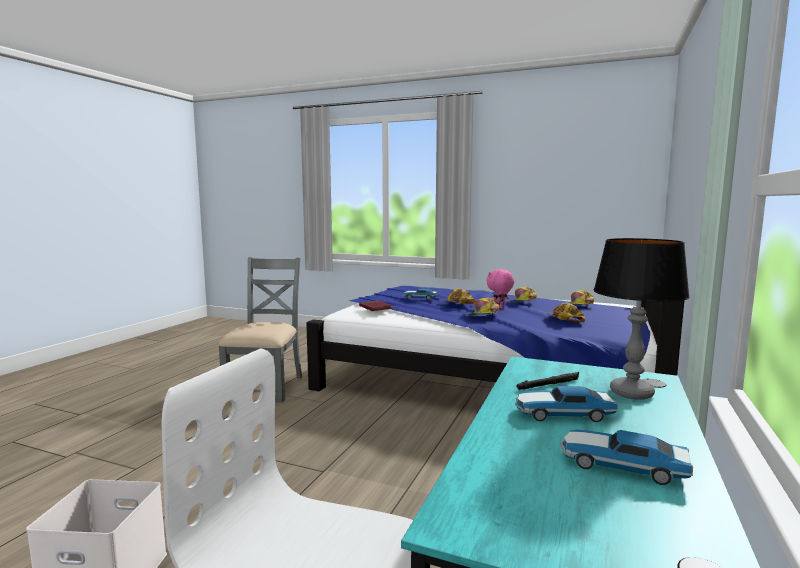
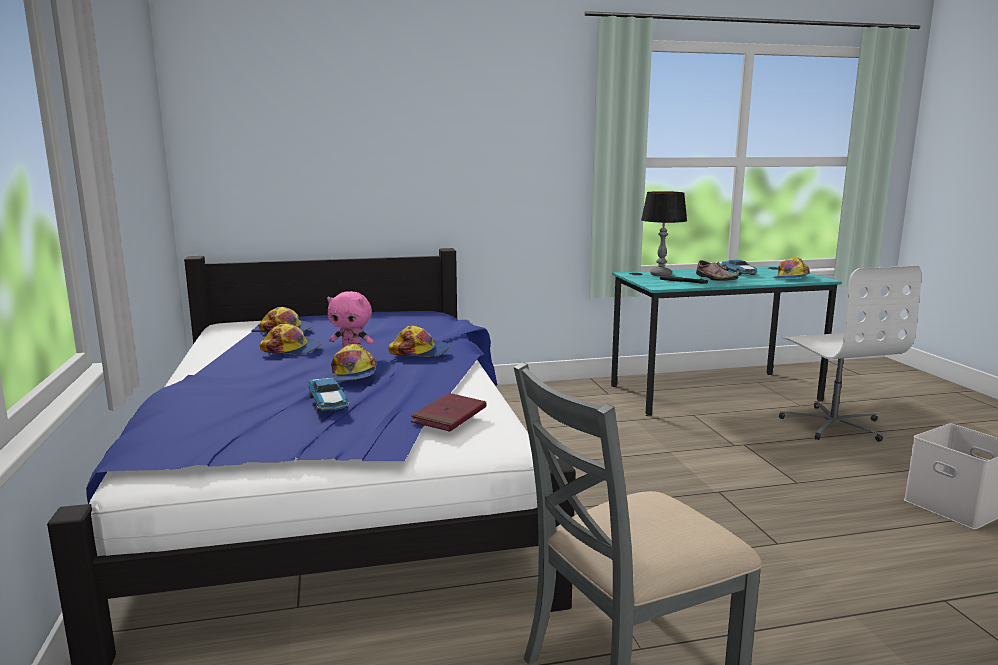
camera: 125 degrees left, 5 degrees up
(562, 413) = (714, 278): toy car -> shoe
(563, 319) = (390, 326): cap -> cap (790, 277)

